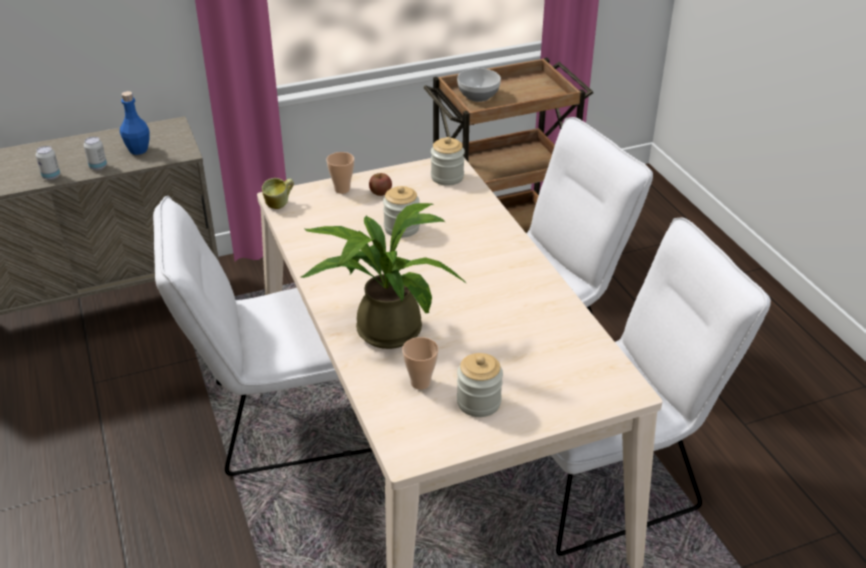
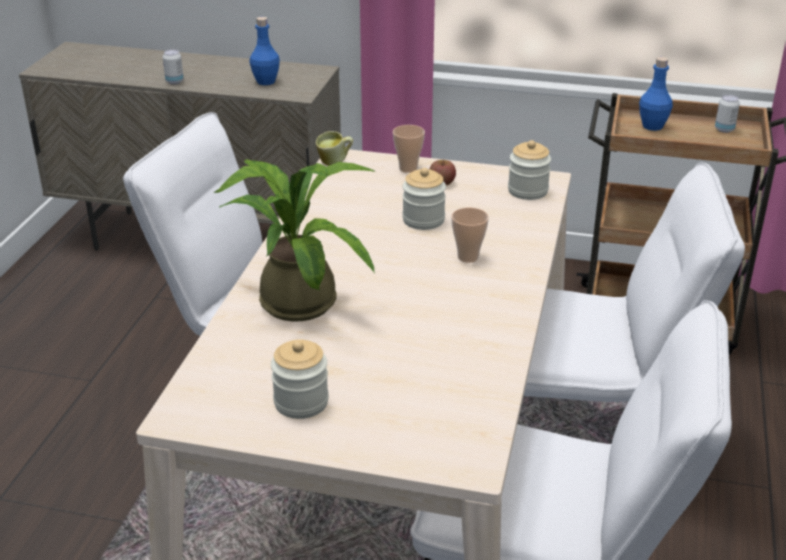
camera: 35 degrees right, 5 degrees down
(98, 167) = (218, 85): can -> can (724, 129)
(420, 382) = (269, 360): cup -> cup (468, 257)
(479, 96) = (652, 126): bowl -> blue bottle

